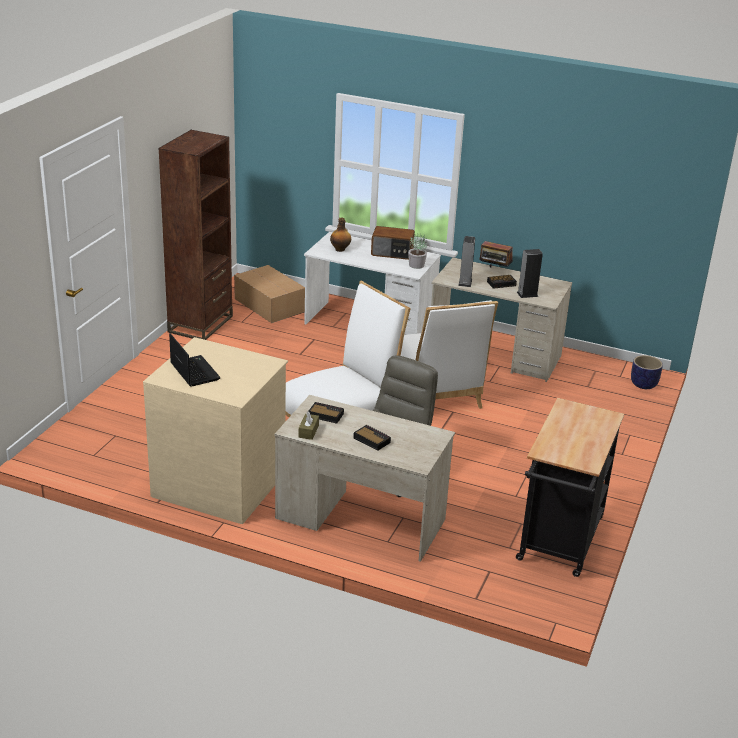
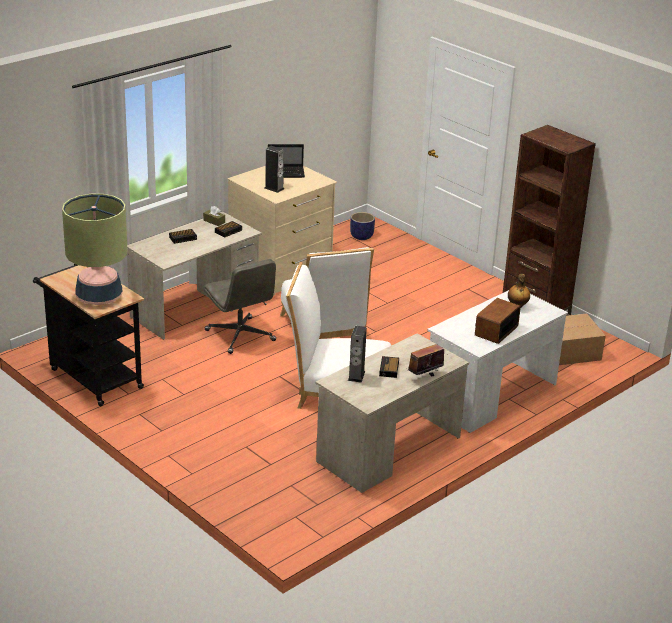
camera: 115 degrees right, 0 degrees up
(417, 265) = (459, 336): potted plant -> none
(465, 282) = (404, 350): speaker -> speaker (274, 188)
(587, 422) = (99, 297): none -> table lamp
(643, 384) = (269, 525): planter -> planter (362, 236)

